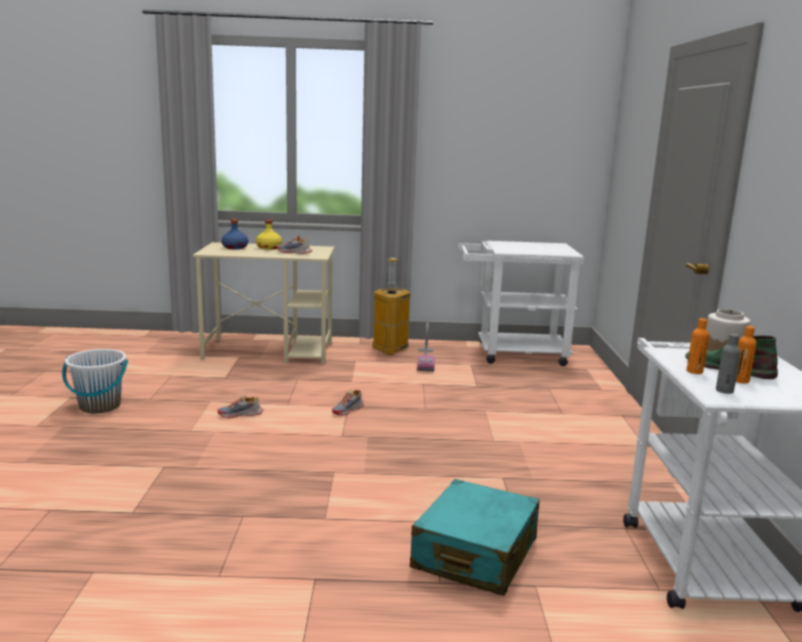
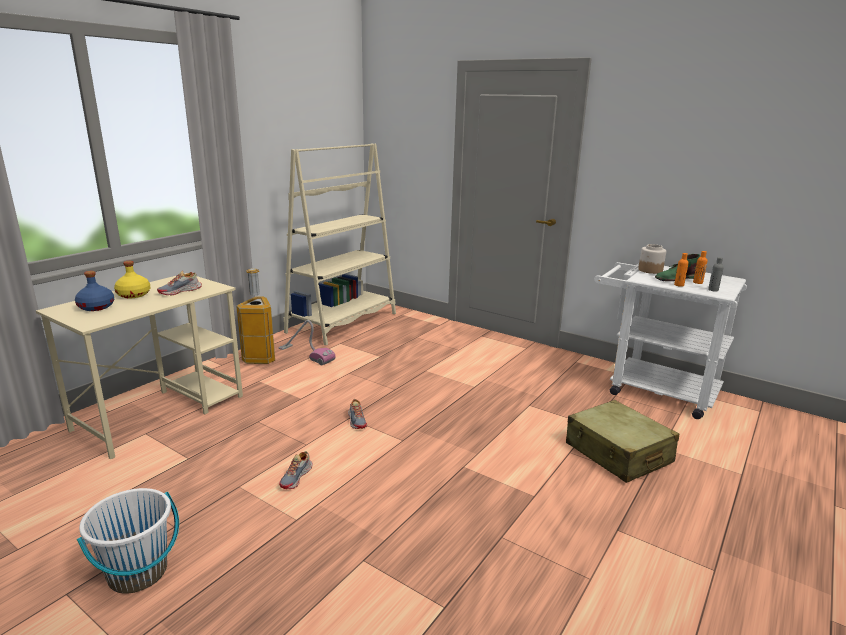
camera: 55 degrees left, 5 degrees up
(475, 554) = (618, 453): turquoise suitcase -> beige suitcase
(512, 353) = (342, 323): white cart -> beige bookcase

